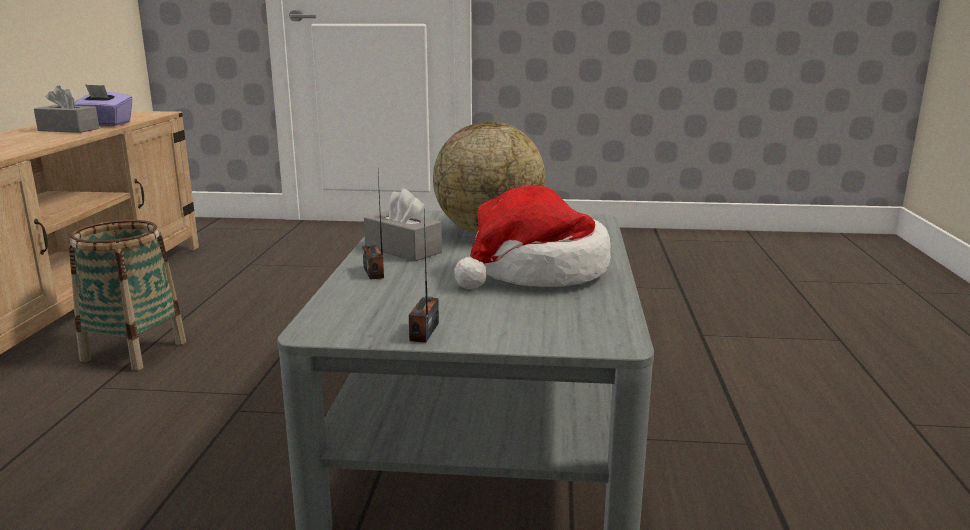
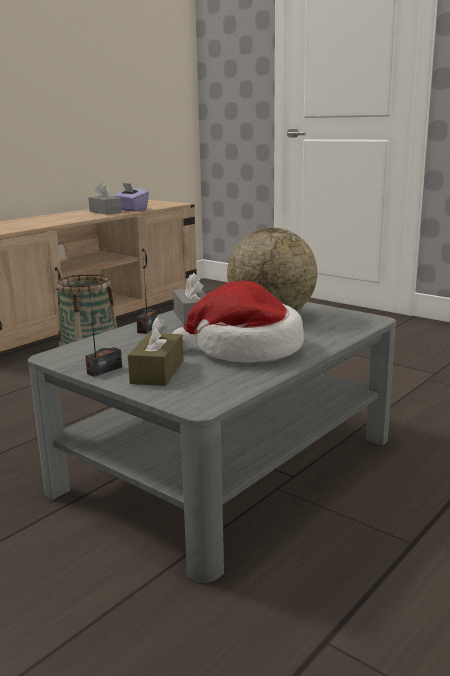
camera: 35 degrees right, 0 degrees up
(493, 318) = (157, 372): none -> brown tissue box

